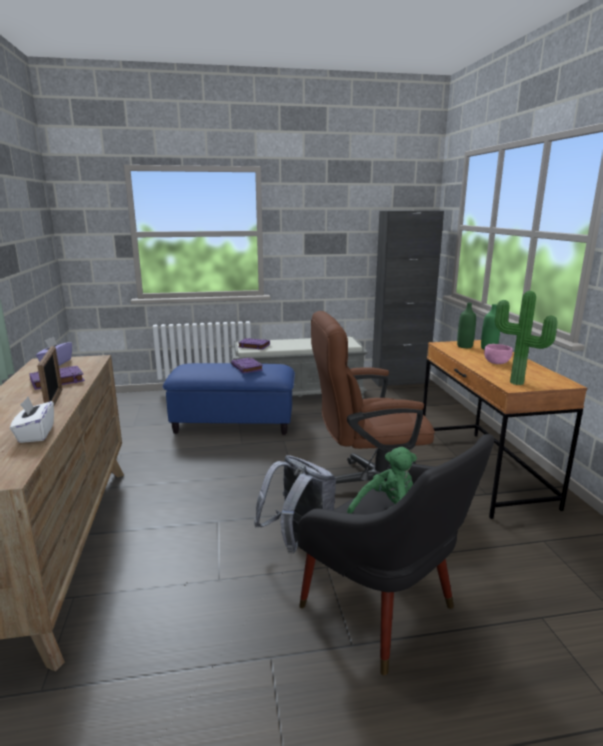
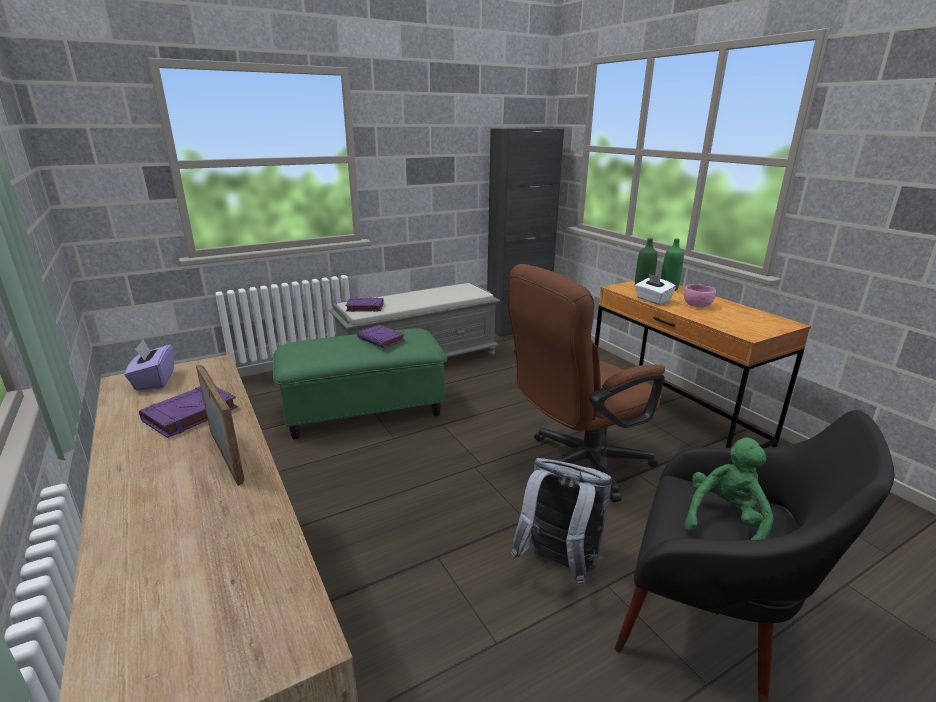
camera: 20 degrees left, 5 degrees up
(35, 434) = (259, 529): white tissue box -> white tissue box (652, 300)
(233, 424) = (364, 412): blue ottoman -> green ottoman
(516, 383) = (746, 330): potted plant -> none

